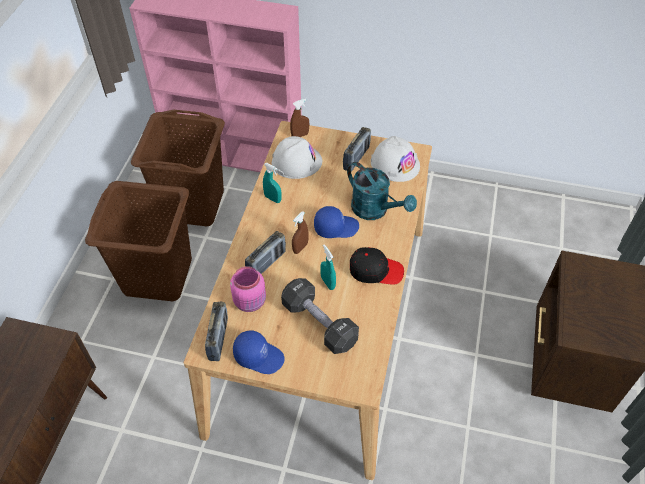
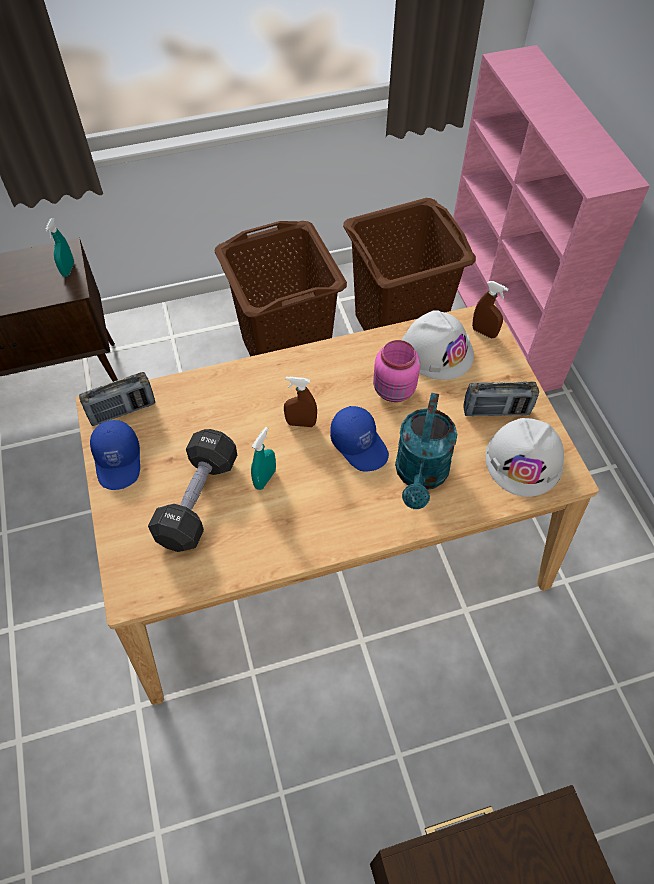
camera: 60 degrees right, 5 degrees up
(251, 302) = (190, 414): pink jar -> pink jar (394, 390)
(266, 264) = (254, 401): radio -> none
(273, 198) = (358, 357): turquoise spray bottle -> turquoise spray bottle (68, 269)
(375, 270) = (318, 523): black cap -> none

